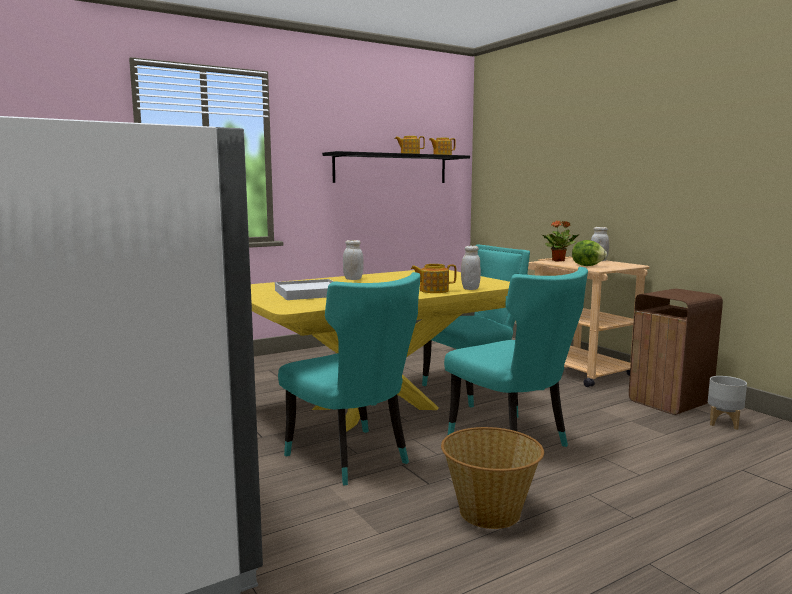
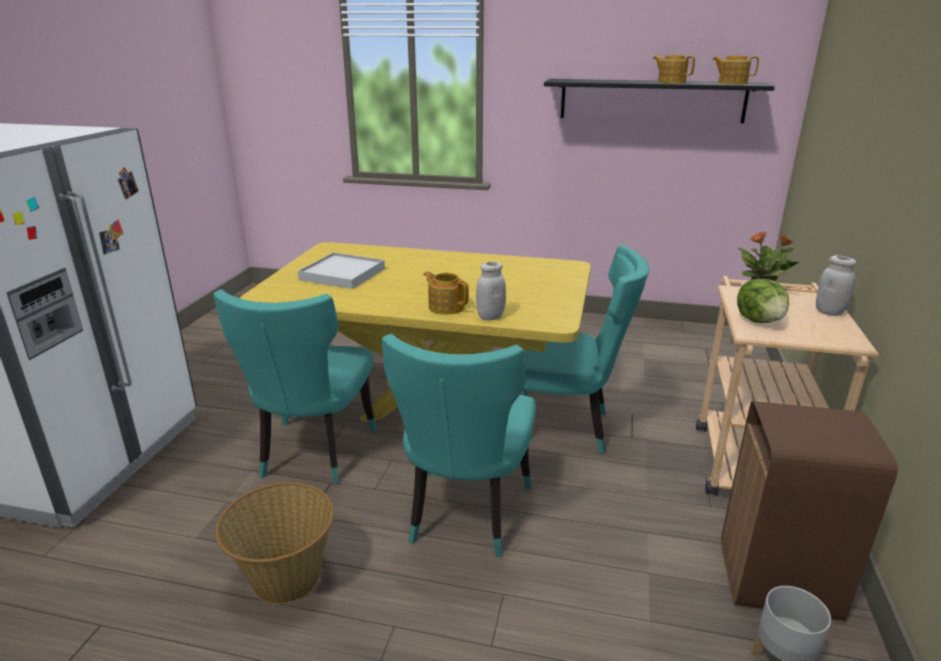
camera: 45 degrees right, 15 degrees up
(353, 279) = (443, 260): white jar -> none

